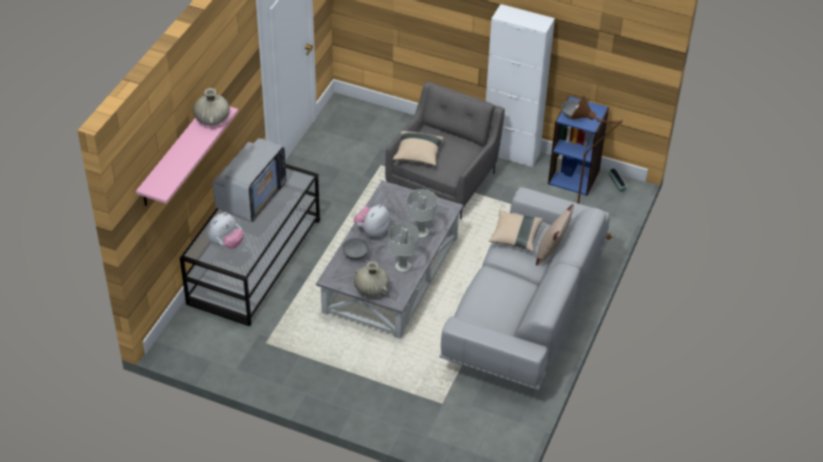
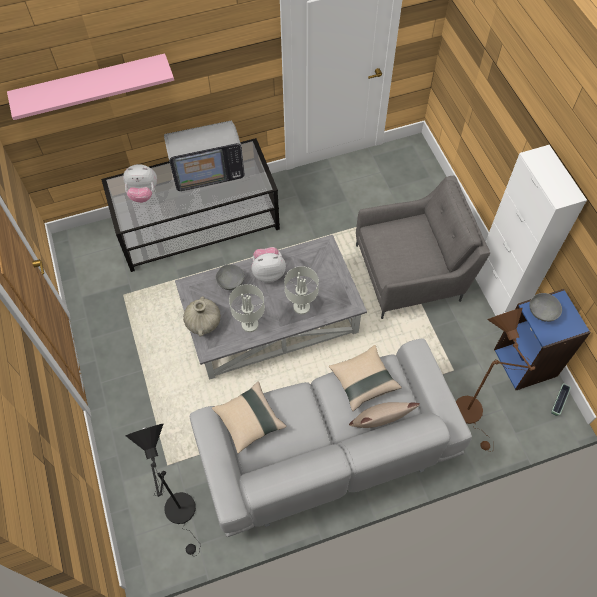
camera: 50 degrees right, 15 degrees up
(212, 119) = (142, 72): beige vase -> none
(418, 155) = (386, 235): beige pillow -> beige pillow (249, 421)
(489, 417) = (183, 514): none -> black floor lamp

